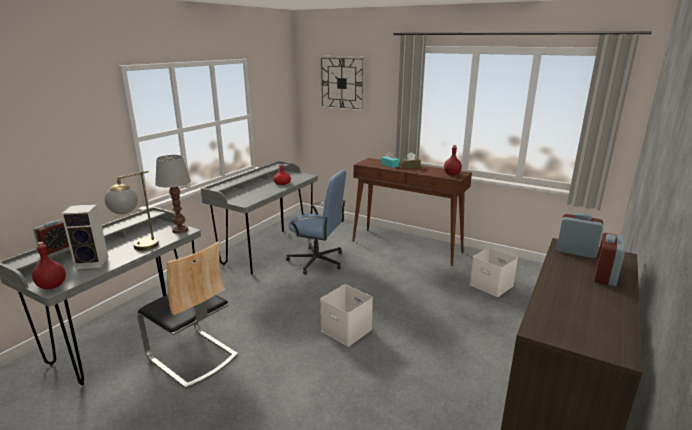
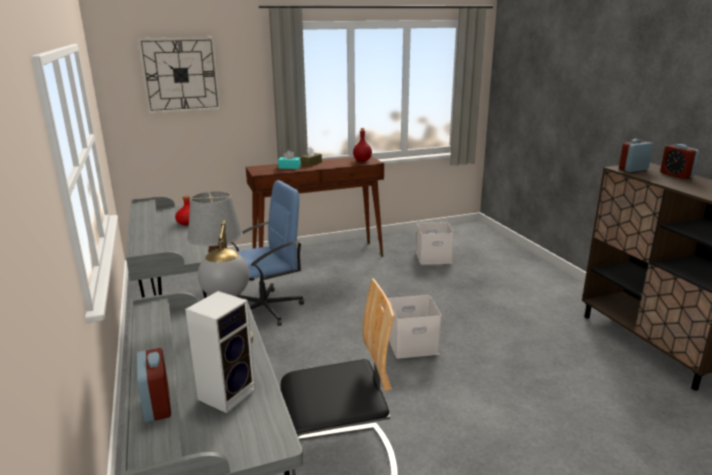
camera: 50 degrees left, 0 degrees up
(52, 286) = (261, 442): red bottle -> none

